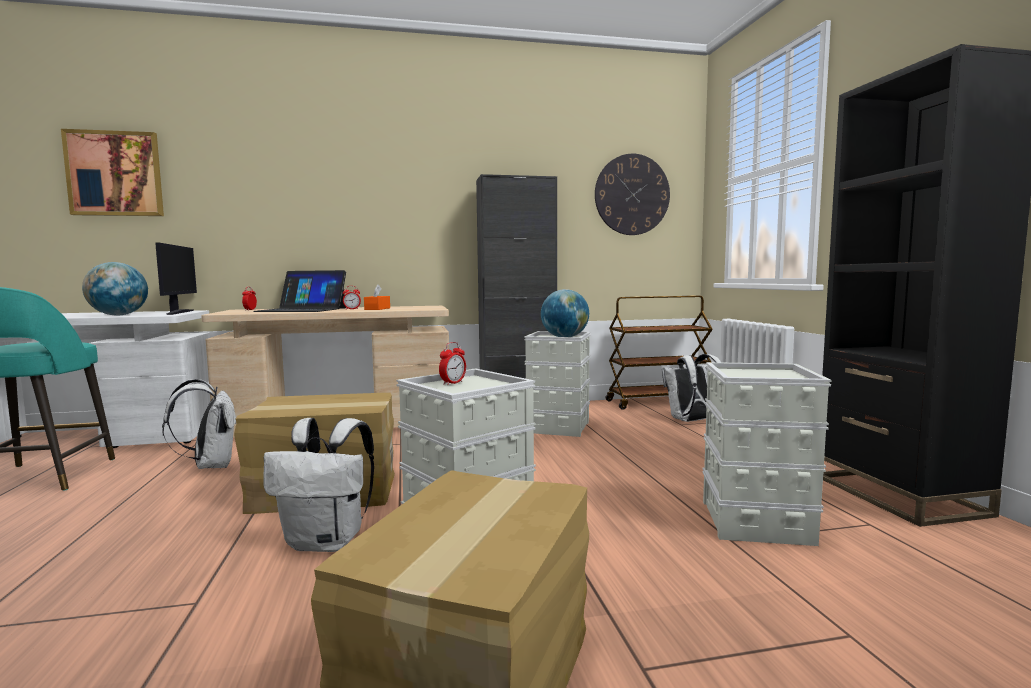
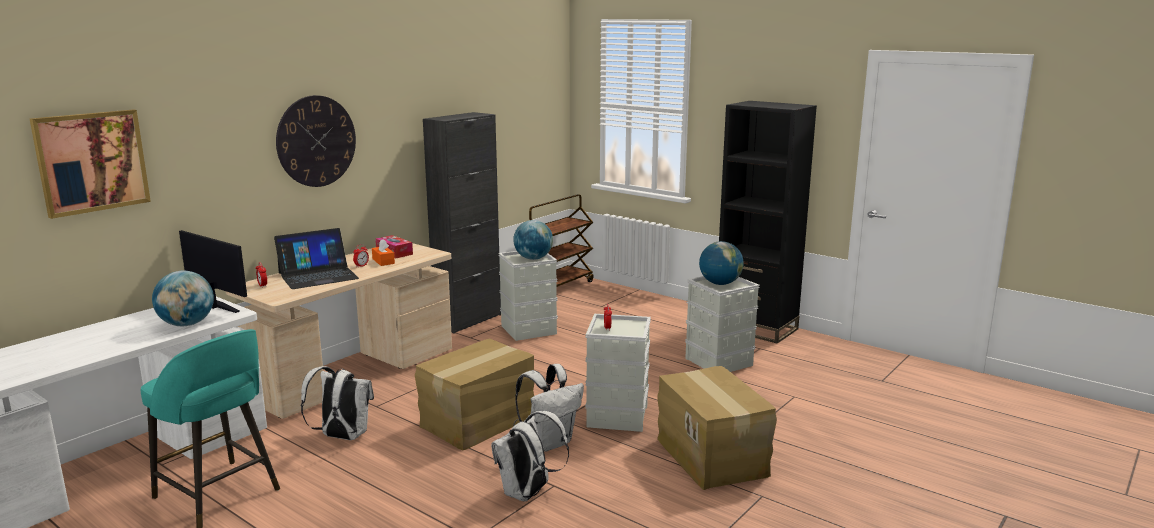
camera: 40 degrees left, 10 degrees up
(407, 307) = (394, 252): none -> tissue box
(632, 195) = (526, 112): wall clock -> wall clock (316, 141)
(691, 421) = (603, 301): white backpack -> white backpack (527, 494)
(759, 374) = (720, 283): none -> globe

